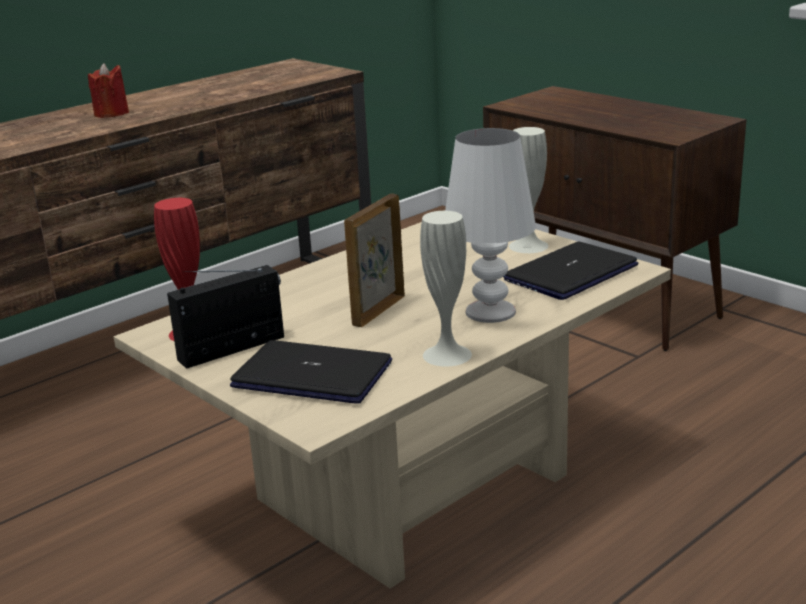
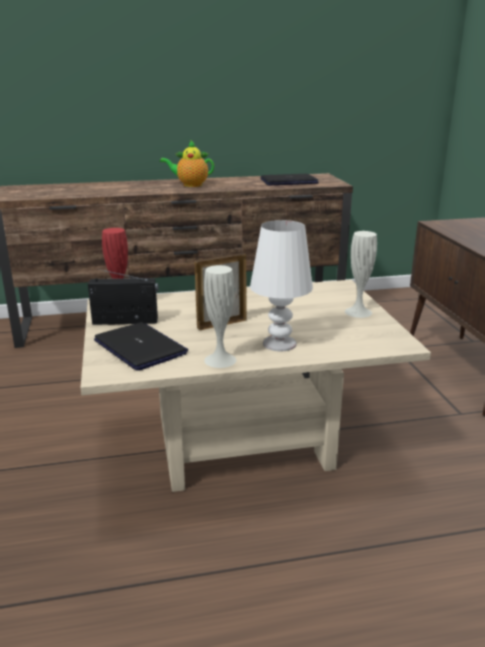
camera: 30 degrees right, 0 degrees up
(111, 114) = (190, 185): red candle -> teapot
(570, 273) = (360, 335): laptop -> laptop (289, 181)

